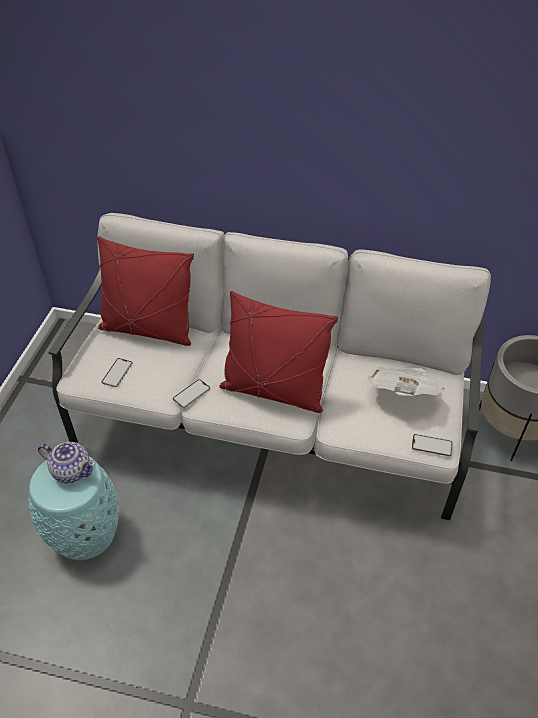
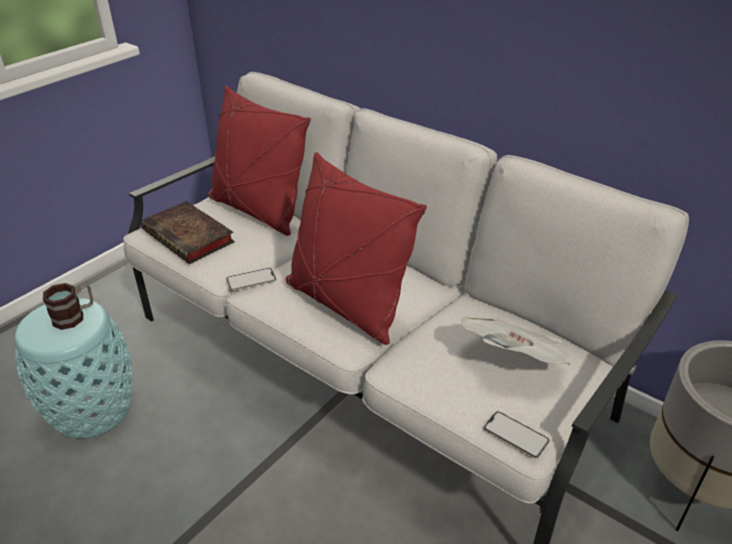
camera: 25 degrees right, 10 degrees down
(71, 470) = (75, 316): teapot -> mug
(117, 372) = (190, 237): phone -> book

